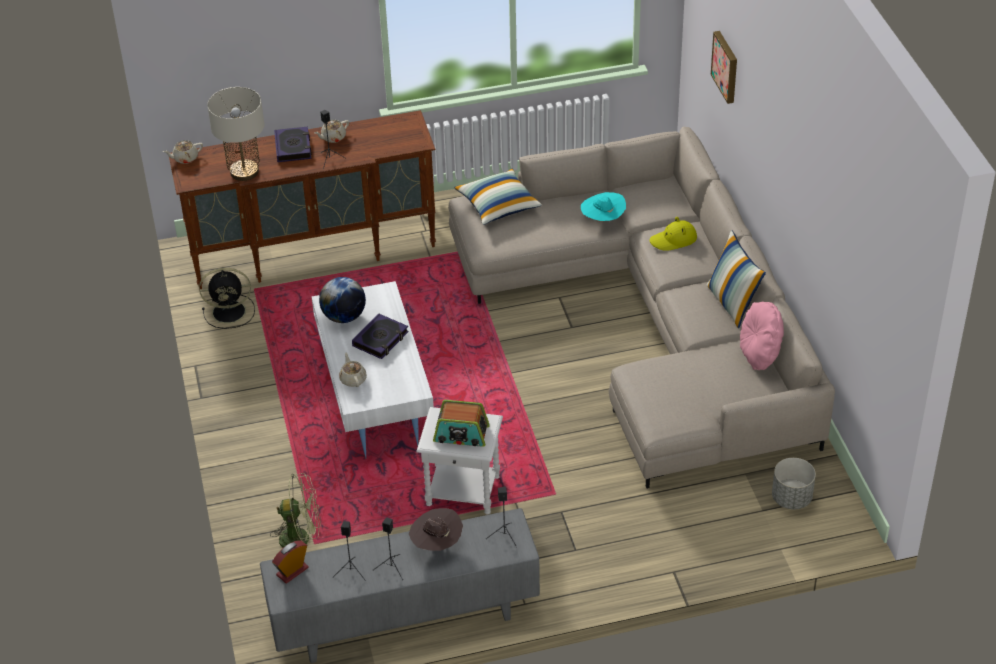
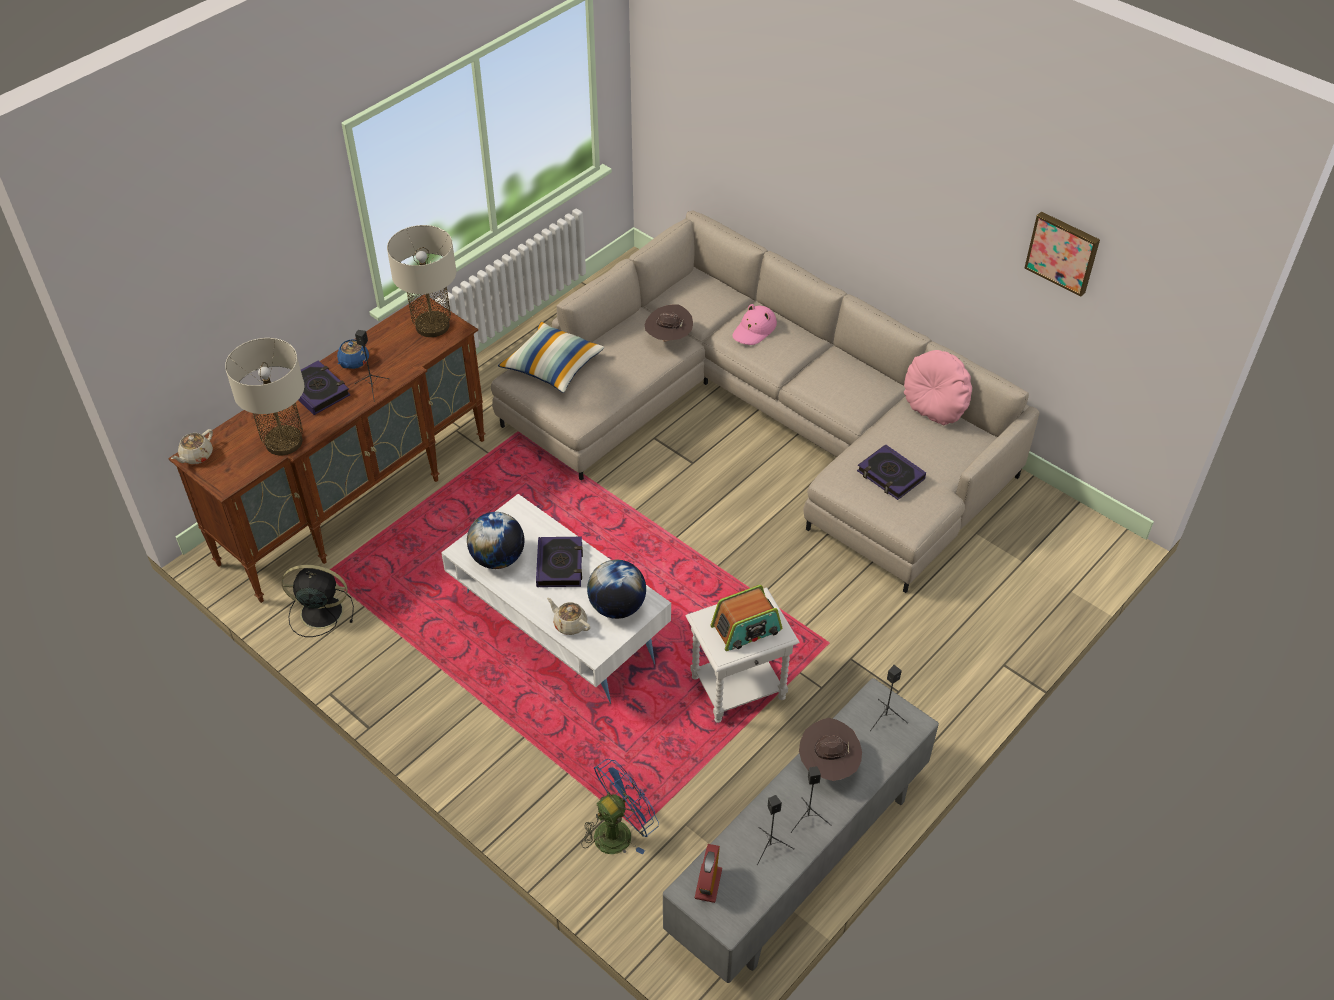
camera: 35 degrees left, 5 degrees up
(230, 312) = (319, 612): black fan -> black fan turned 135 degrees counterclockwise
(301, 538) = (619, 831): green fan -> blue fan
(333, 138) = (353, 362): beige teapot -> blue teapot
(394, 383) = (617, 607): none -> globe
(406, 134) = (432, 326): none -> table lamp
(602, 220) = (668, 339): turquoise hat -> brown hat
(673, 240) = (754, 330): yellow hat -> pink hat
(675, 386) = (890, 475): none -> book
(726, 66) = (742, 127): picture -> picture (1063, 252)
(732, 303) = (864, 369): pillow -> none
(791, 498) = (1035, 536): grey planter -> none

